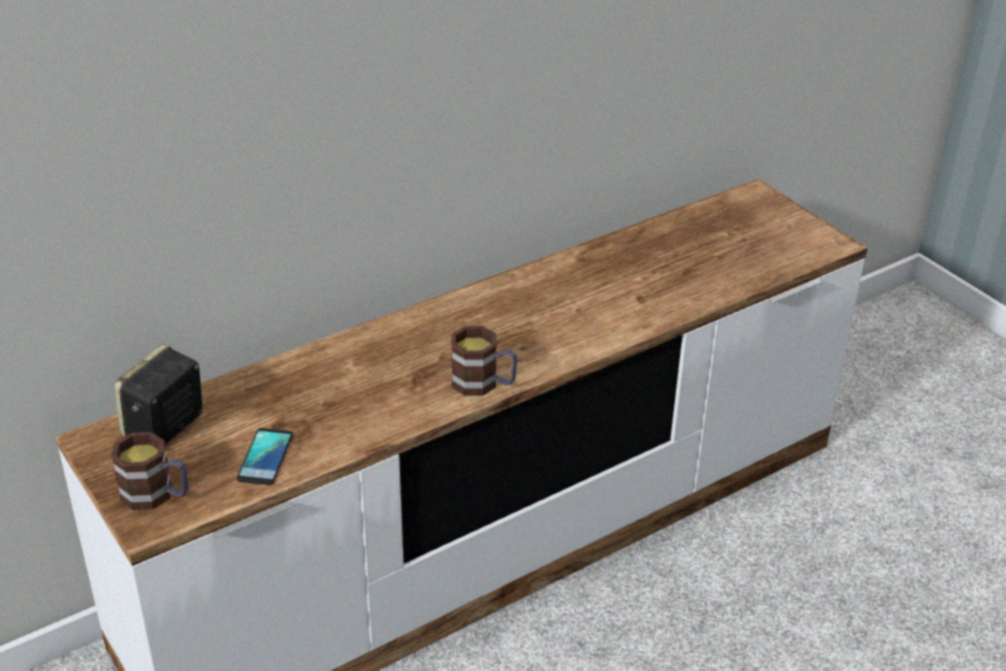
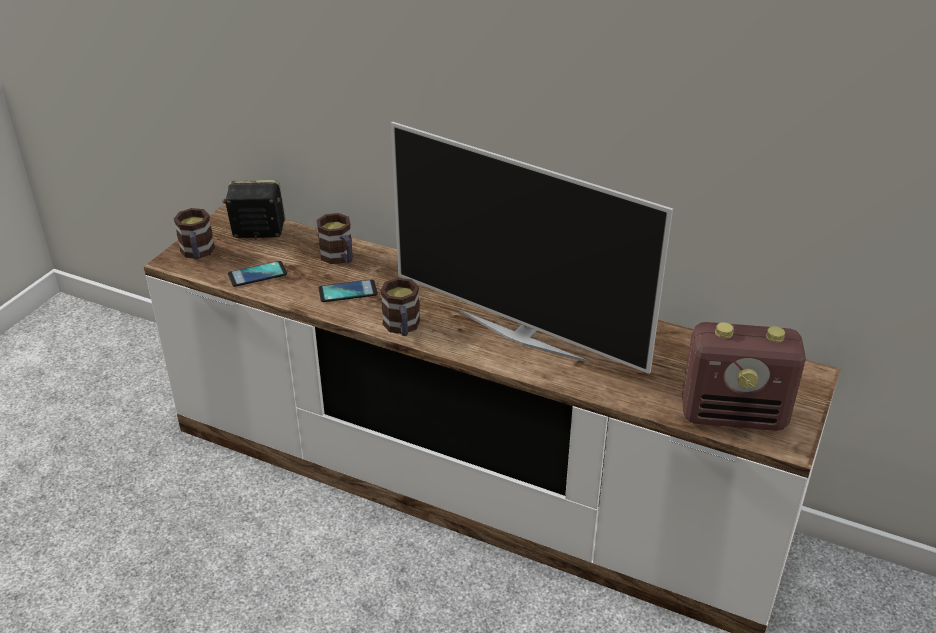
camera: 60 degrees right, 0 degrees up
(301, 382) = (340, 258): none -> mug
(377, 399) = (348, 292): none -> phone
(568, 313) = (522, 334): none -> television
(779, 252) = (734, 416): none -> radio

